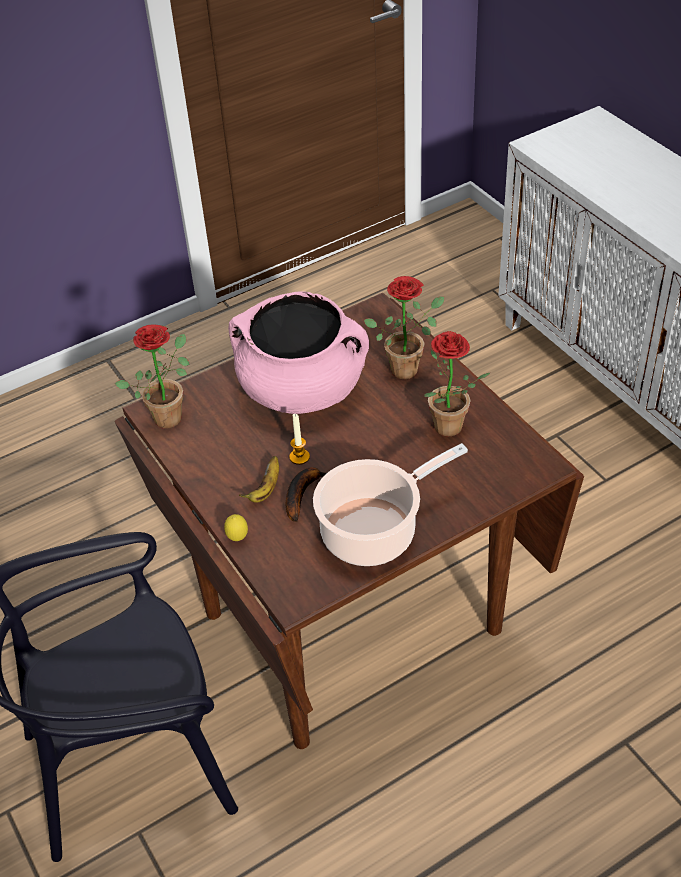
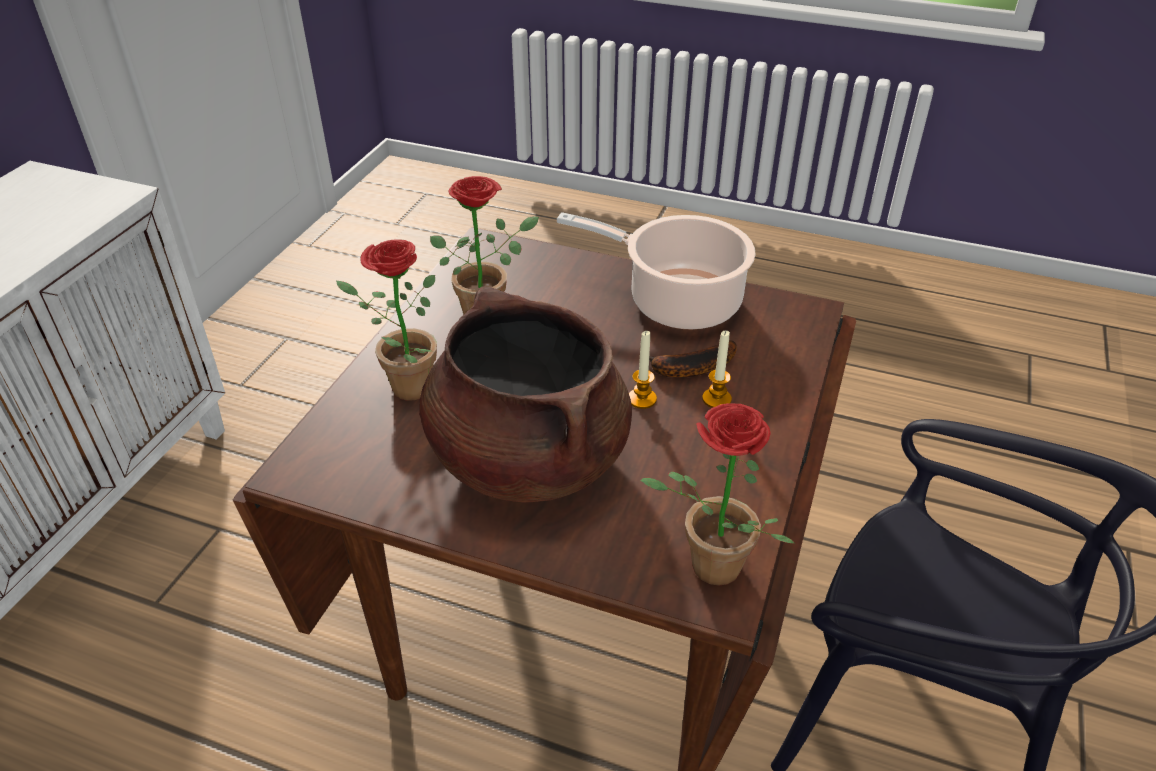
camera: 130 degrees left, 5 degrees down
(237, 538) = (800, 382): lemon -> none
(265, 489) = (716, 399): banana -> candle
(303, 389) = (527, 458): pink cooking pot -> brown cooking pot

